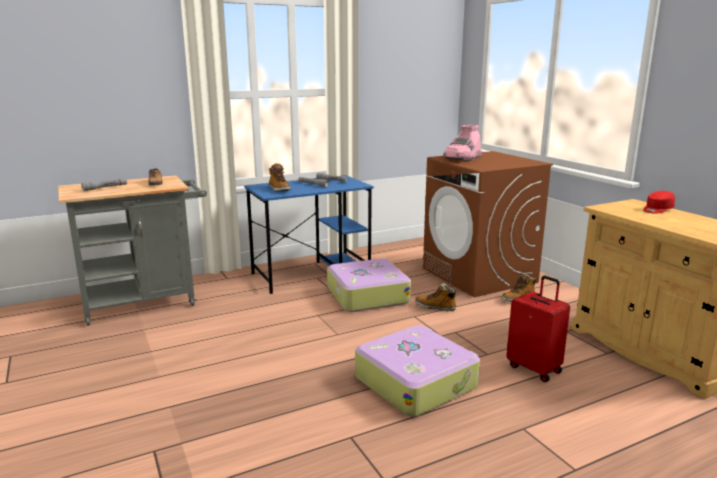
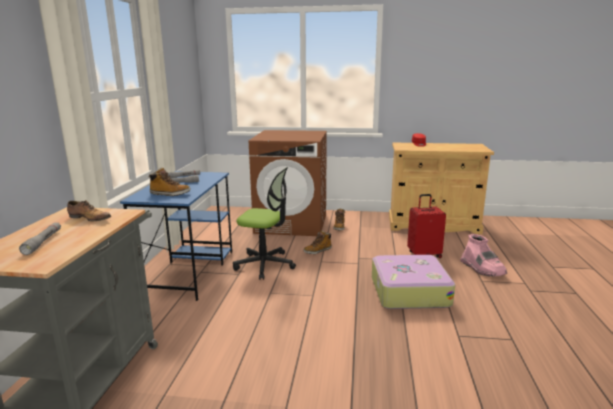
camera: 55 degrees left, 0 degrees up
(366, 295) = (265, 265): suitcase -> office chair
(462, 158) = (274, 137): pink boot -> pink boot (482, 269)

